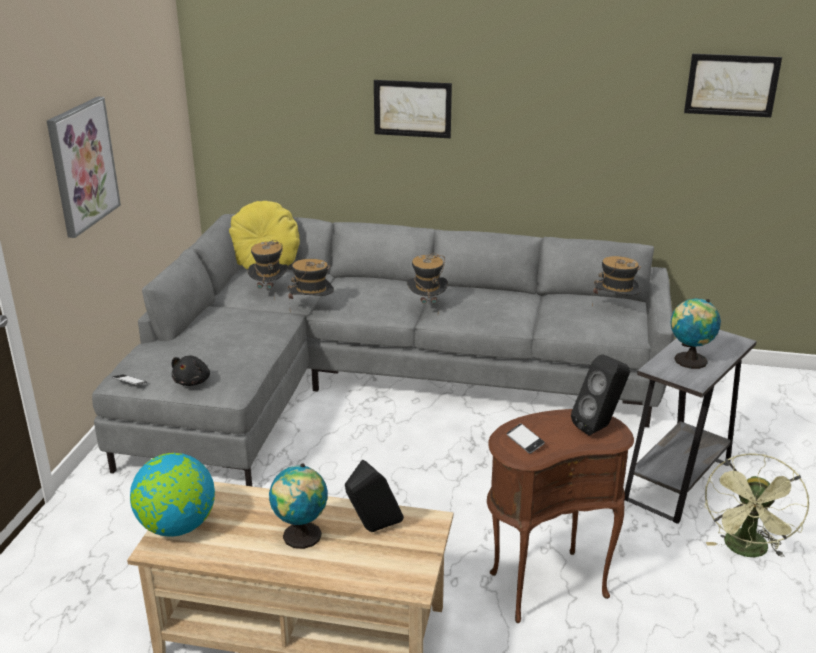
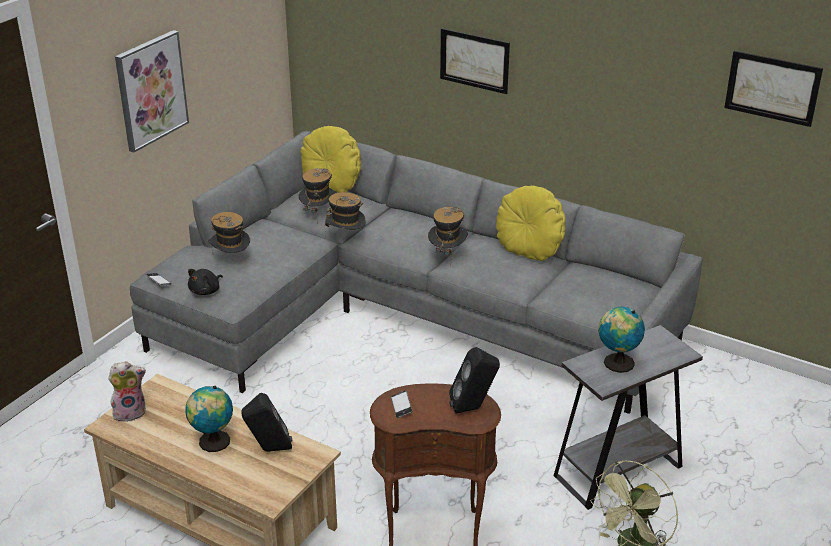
camera: 20 degrees right, 5 degrees up
(177, 527) = (130, 412): globe -> plush toy
(501, 291) = (529, 252): none -> yellow pillow
(615, 307) = (622, 290): hat -> hat (231, 260)

